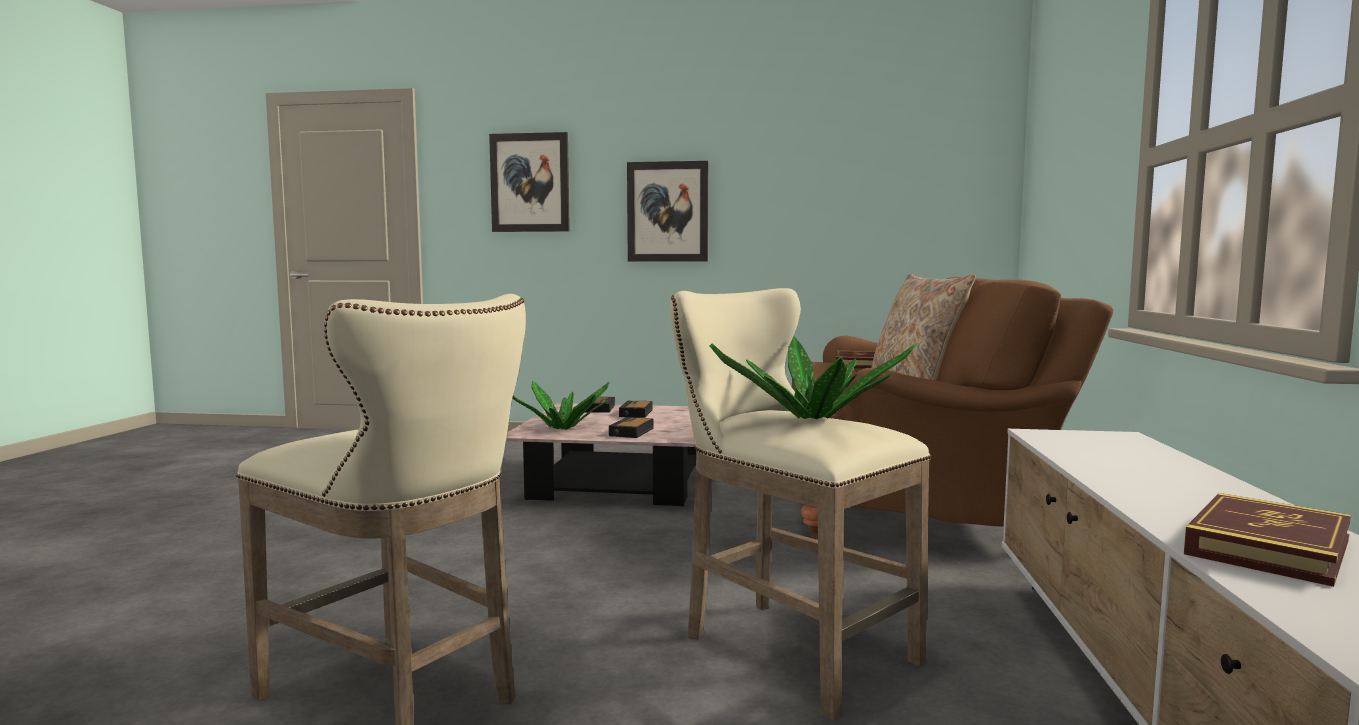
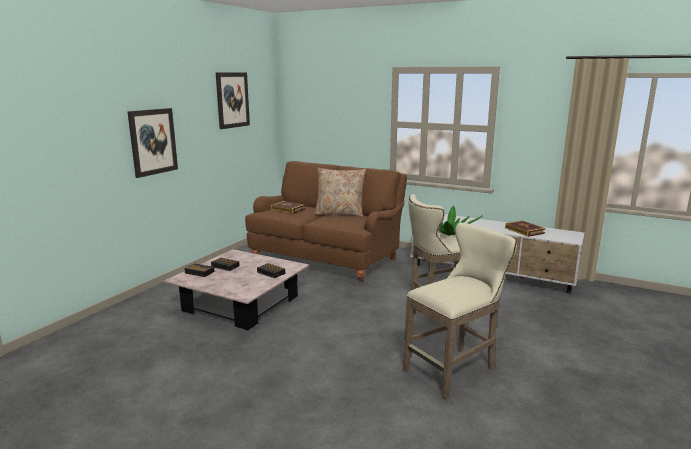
camera: 70 degrees left, 10 degrees up
(530, 183) = (63, 131): picture -> picture (232, 100)
(562, 428) = (243, 286): potted plant -> none

